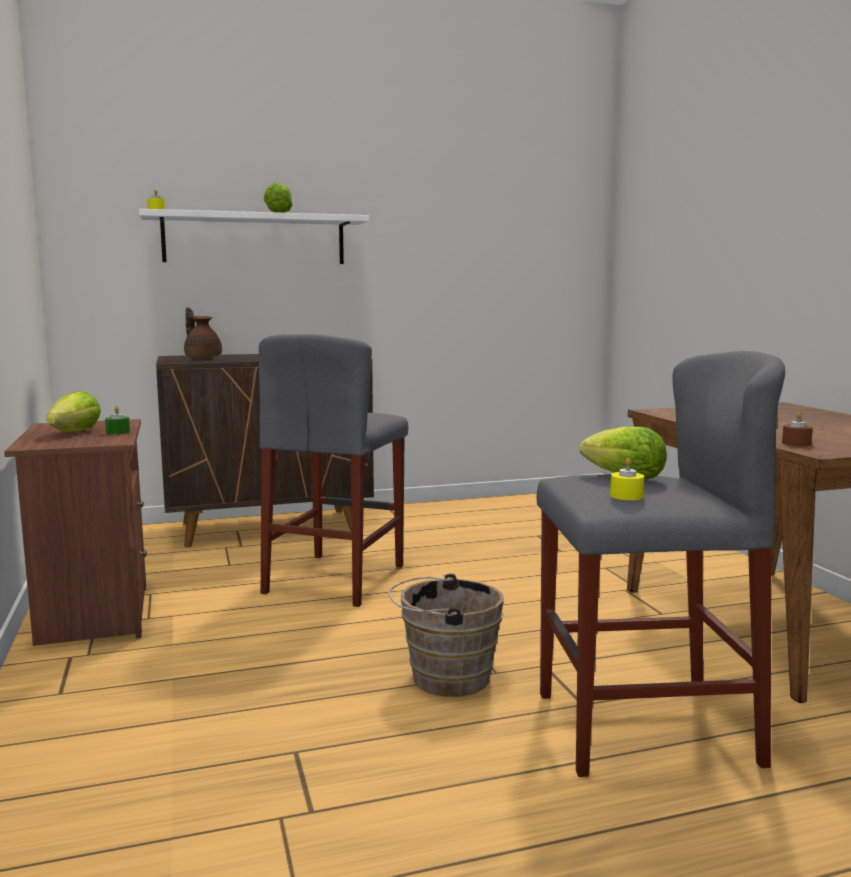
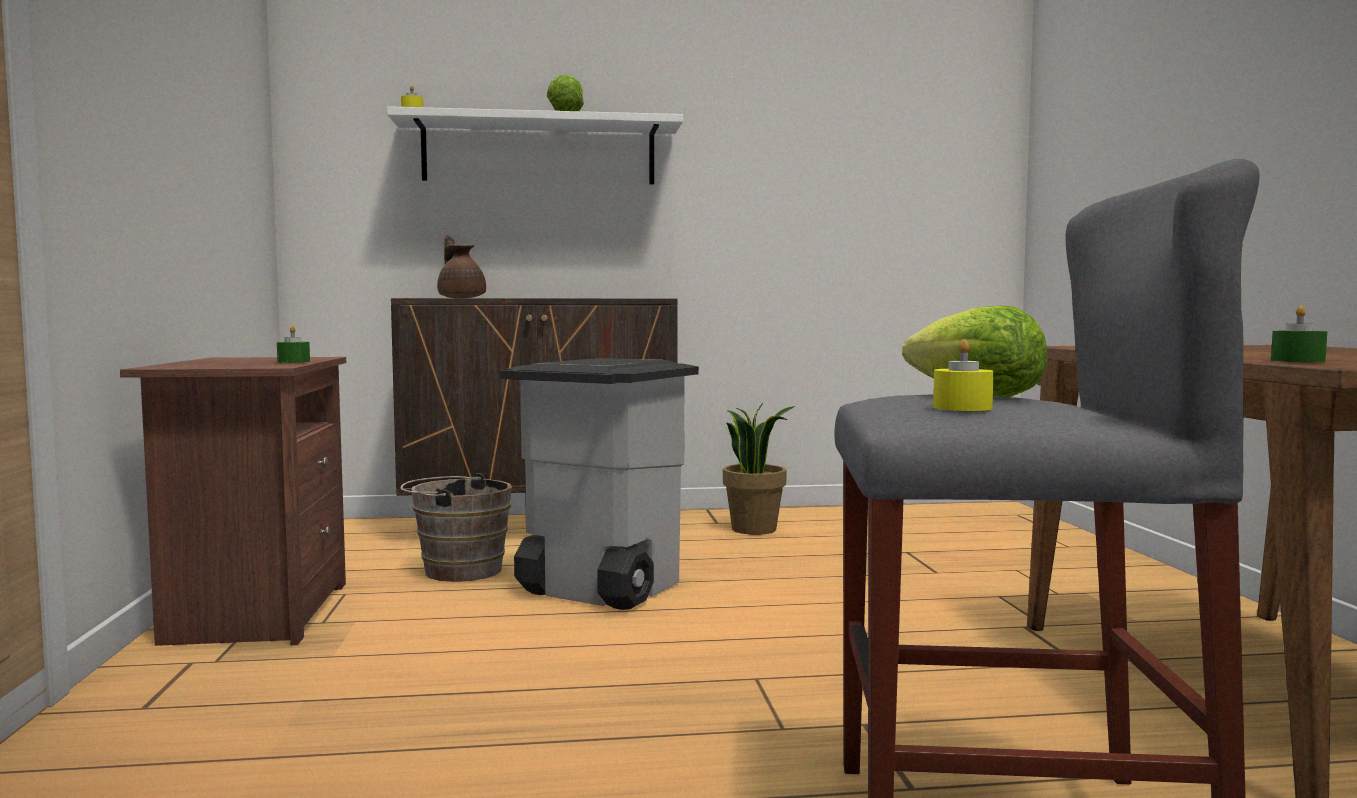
camera: 10 degrees right, 5 degrees down
(75, 432) = (241, 361): lettuce -> none
(336, 579) = (598, 589): grey stool -> grey trash can
(426, 521) = (754, 529): none -> potted plant
(444, 677) = (698, 729): brown bucket -> brown bucket (457, 570)
(796, 443) = (1297, 361): brown candle -> green candle

